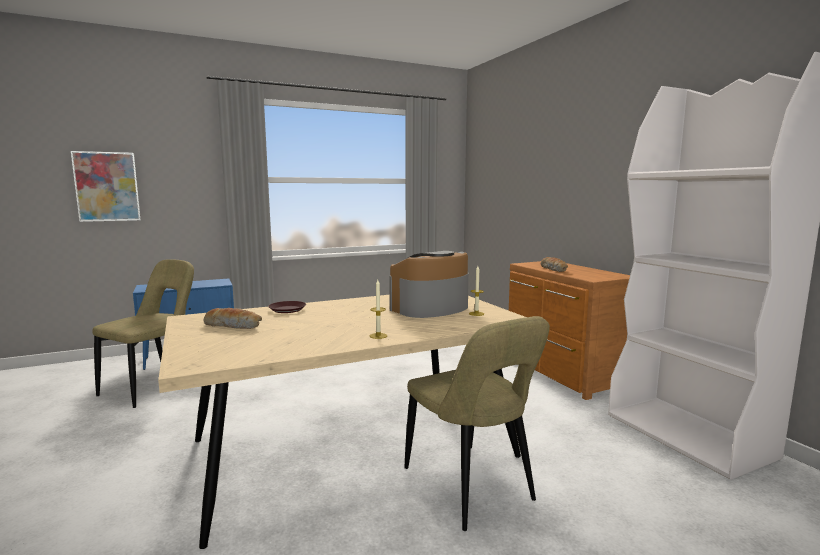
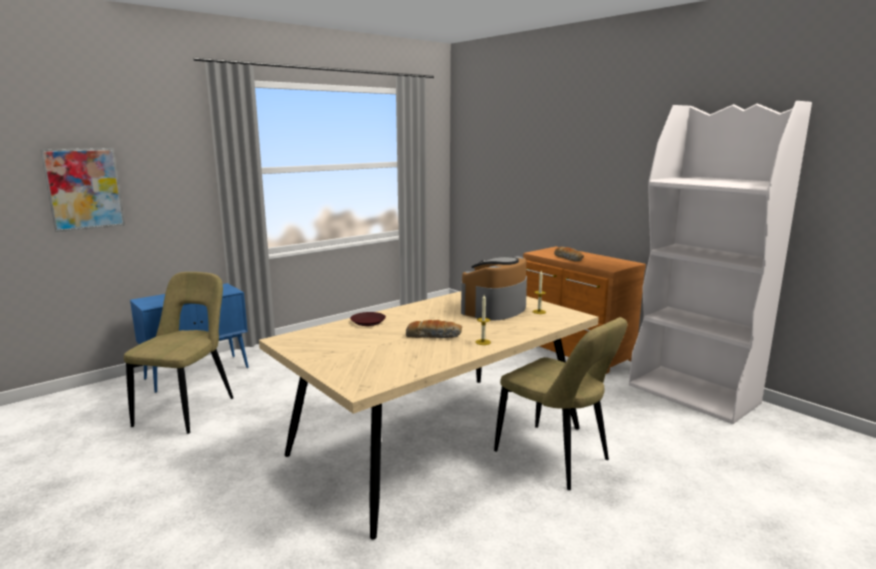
camera: 15 degrees left, 5 degrees up
(233, 326) = (342, 344): bread -> bread (433, 336)

